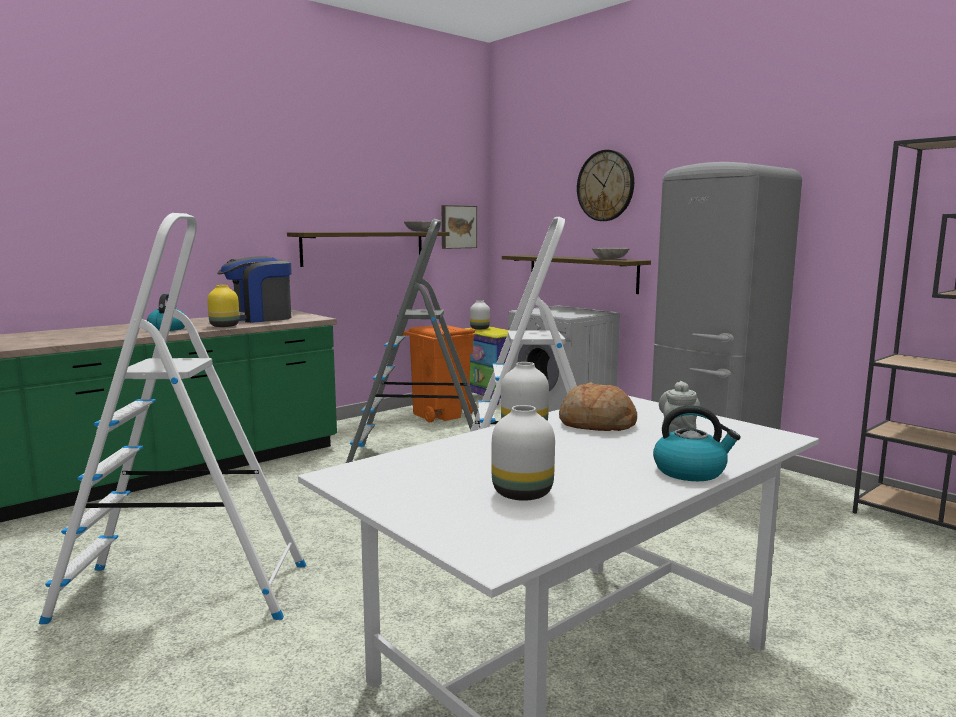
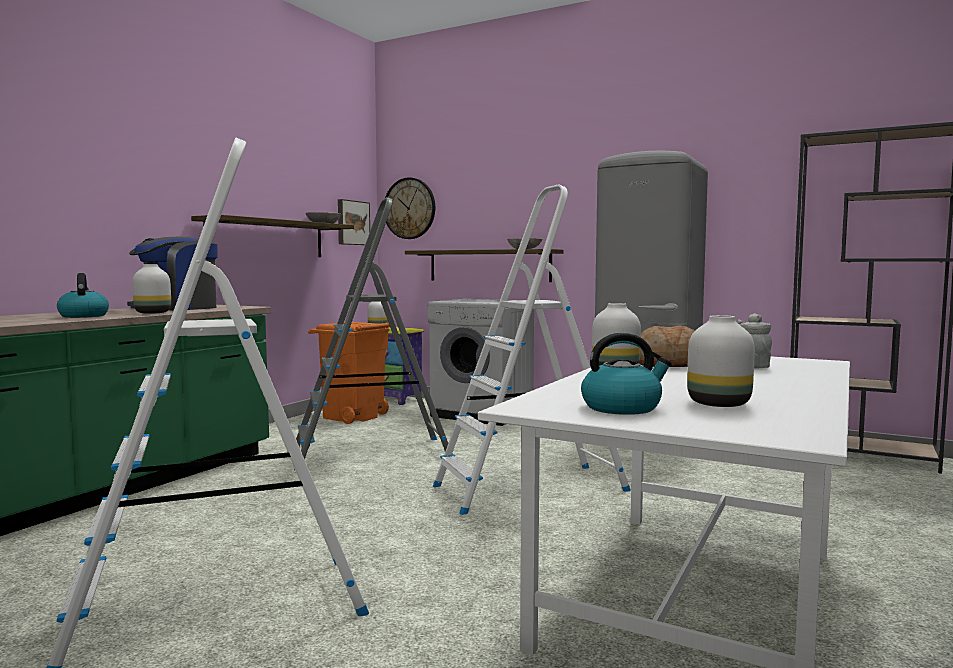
camera: 20 degrees left, 5 degrees down
(224, 326) = (152, 313): yellow vase -> white vase
(605, 185) = (512, 181): wall clock -> wall clock (409, 208)
(690, 471) = (812, 382): kettle -> kettle (622, 407)

